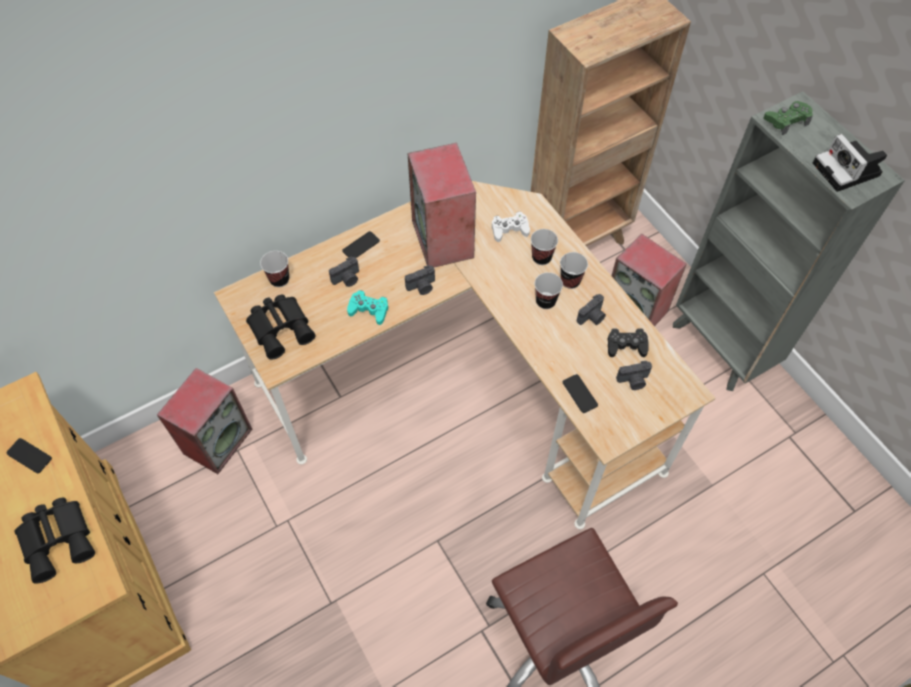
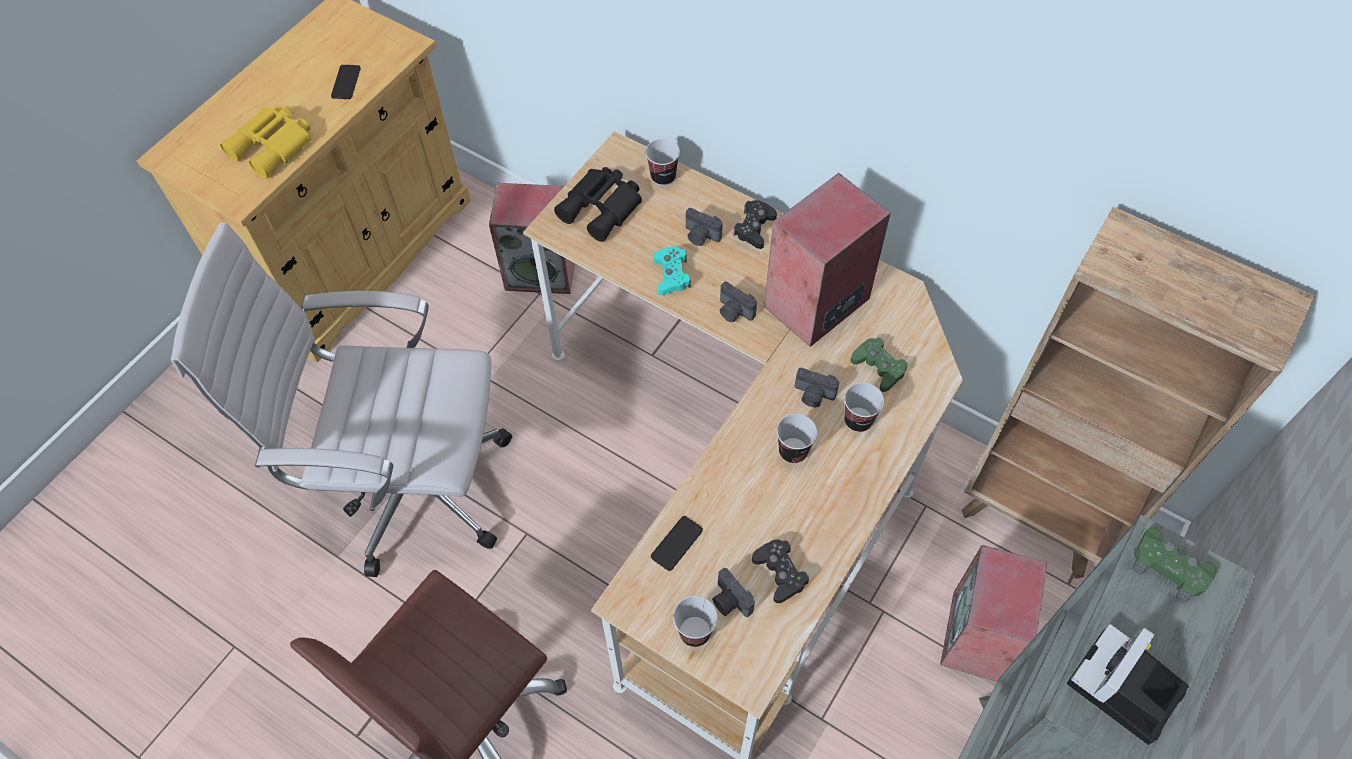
camera: 65 degrees right, 0 degrees up
(59, 539) = (274, 146): black binoculars -> yellow binoculars
(352, 613) = (409, 486): none -> white office chair
(361, 246) = (754, 228): phone -> black game controller
(509, 230) = (878, 367): white game controller -> green game controller
(570, 281) = (842, 468): cup -> cup (695, 632)
(592, 317) = (800, 515): camera -> camera (813, 395)

